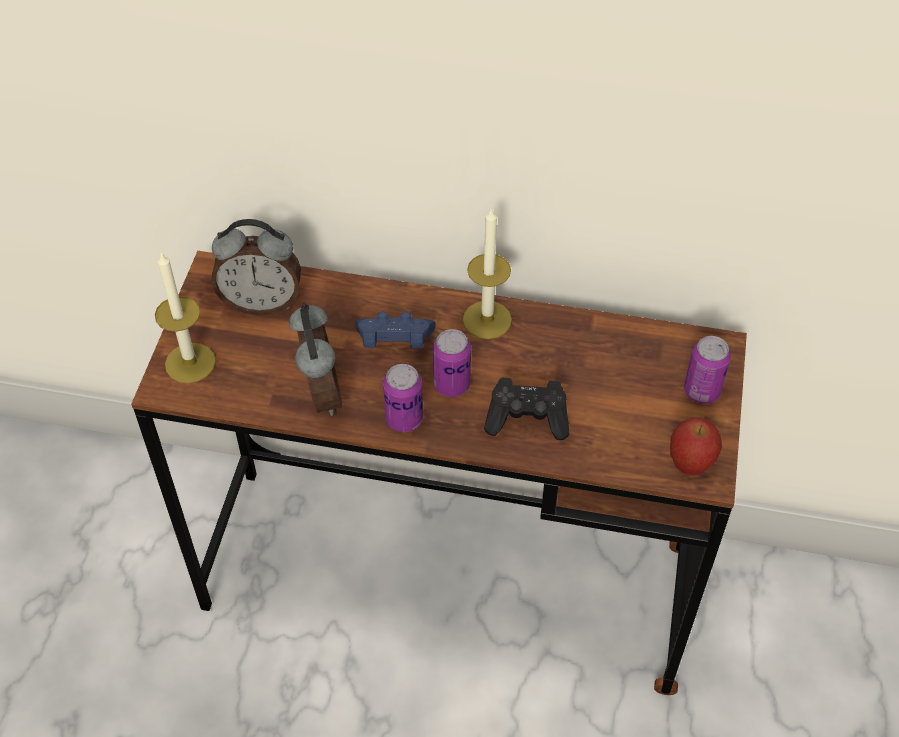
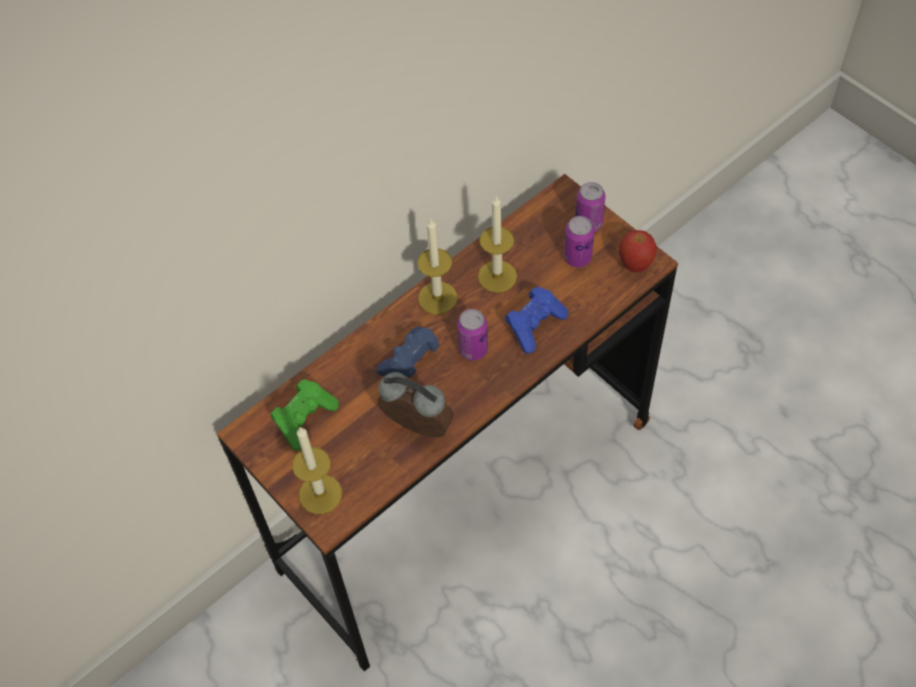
camera: 50 degrees left, 5 degrees up
(262, 302) = (305, 419): alarm clock -> green game controller
(404, 419) = (478, 393): can -> can (577, 258)
(527, 419) = (534, 325): black game controller -> blue game controller
(558, 352) = (497, 276): none -> candle

